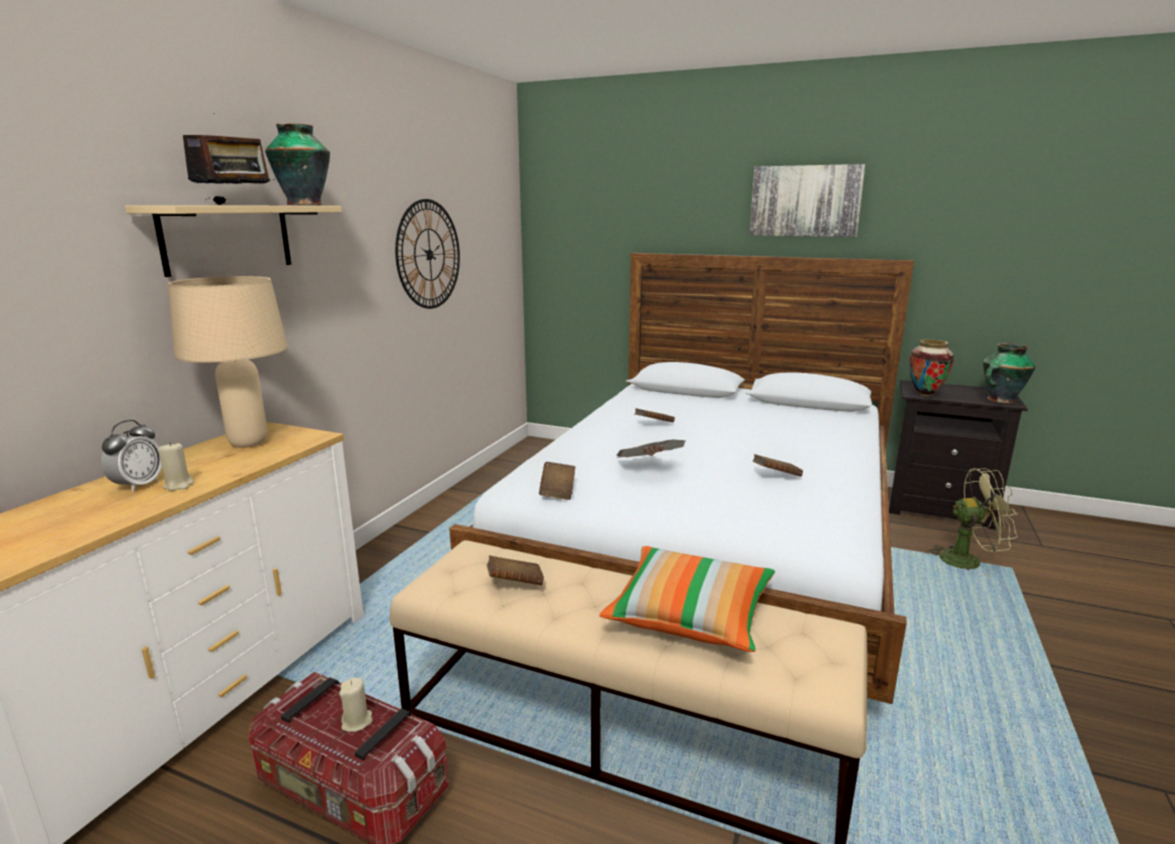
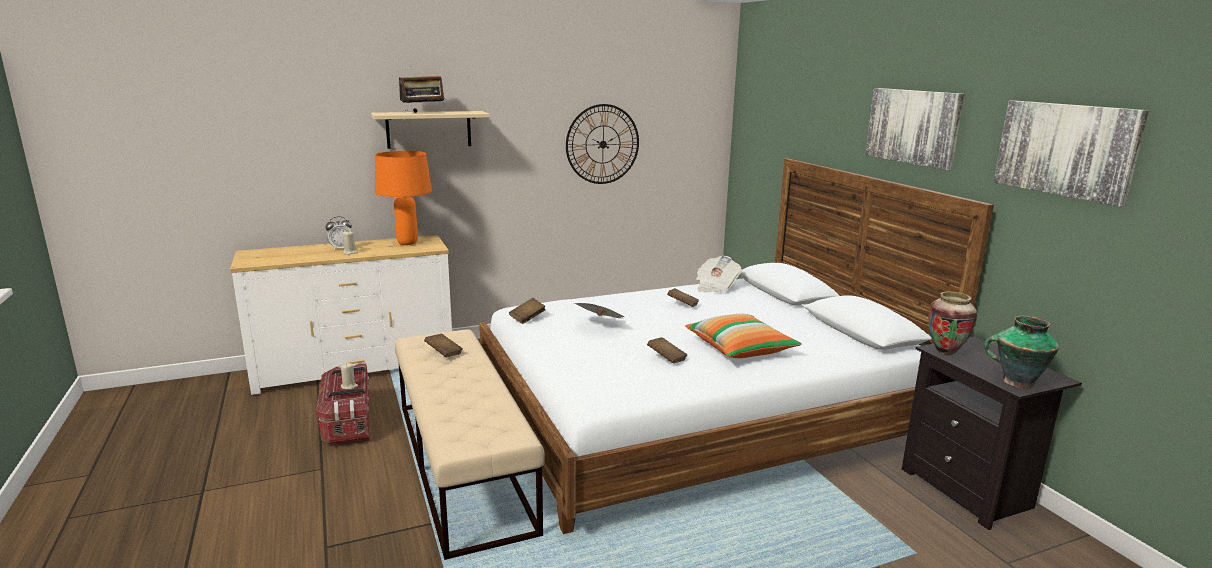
camera: 45 degrees right, 0 degrees up
(249, 443) = (408, 243): beige table lamp -> orange table lamp
(304, 205) = (472, 112): vase -> none
(631, 400) = (715, 287): none -> newspaper
(690, 615) = (476, 398): pillow -> pillow (740, 349)
(968, 560) = (887, 528): green fan -> none
(979, 203) = (1066, 149): none -> picture

